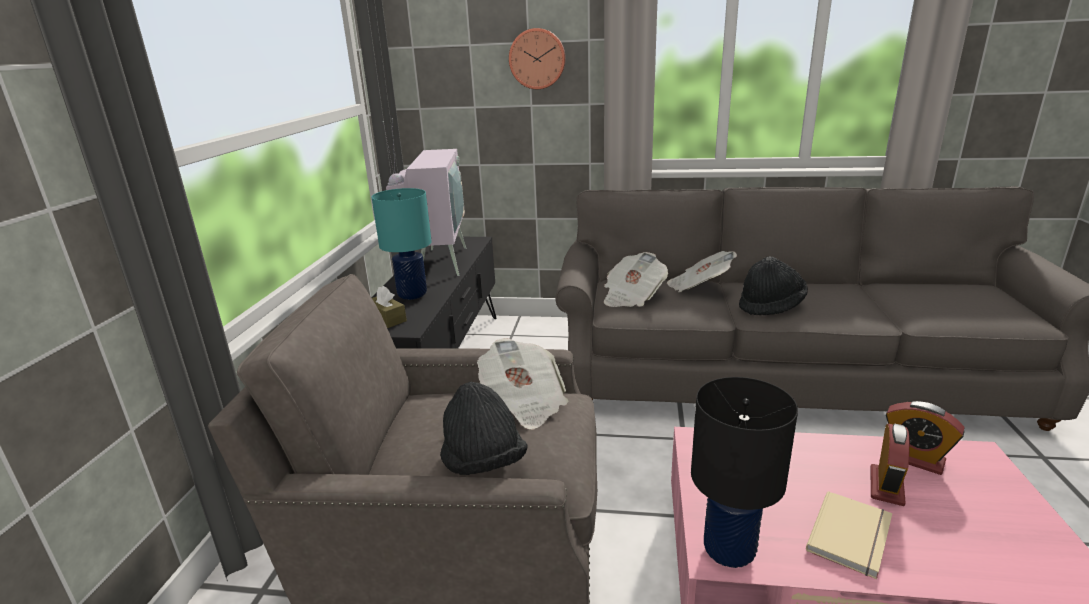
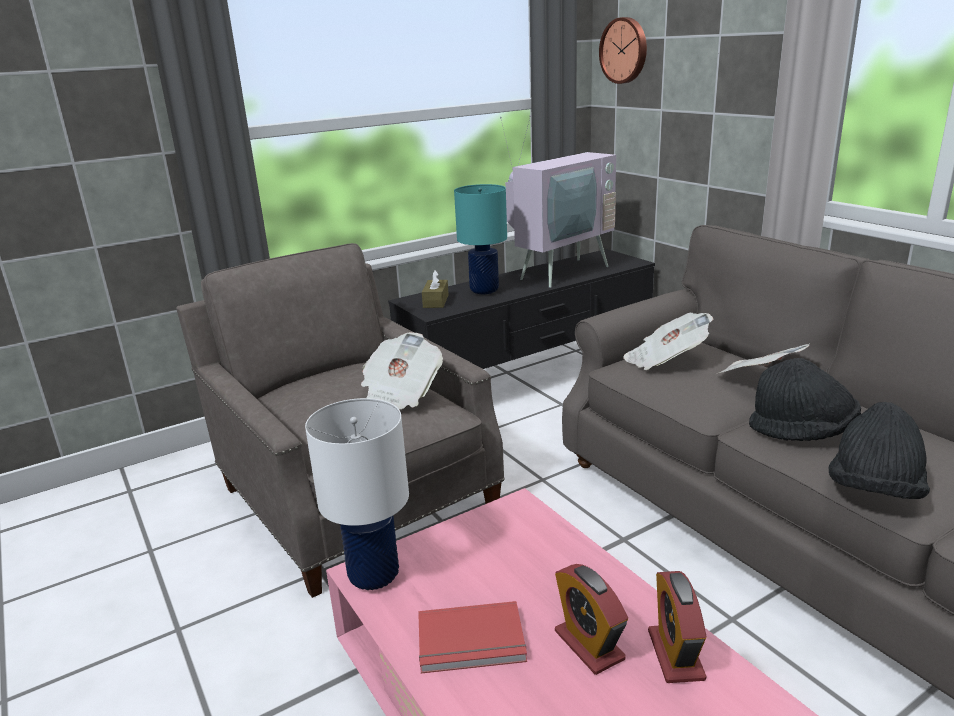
camera: 50 degrees right, 0 degrees up
(483, 462) = (308, 413): black hat -> black hat (874, 490)
(537, 59) = (724, 55): wall clock -> wall clock (625, 50)
(729, 553) = (373, 579): black table lamp -> white table lamp
(852, 536) = (471, 642): beige book -> red book
(886, 486) = (589, 645): alarm clock -> alarm clock turned 75 degrees clockwise

